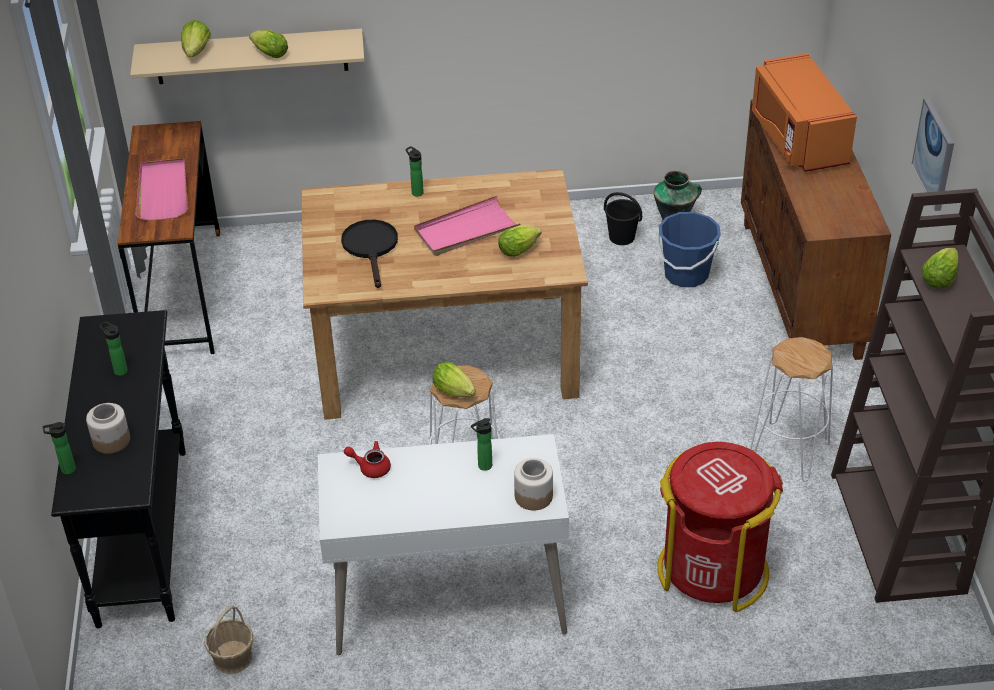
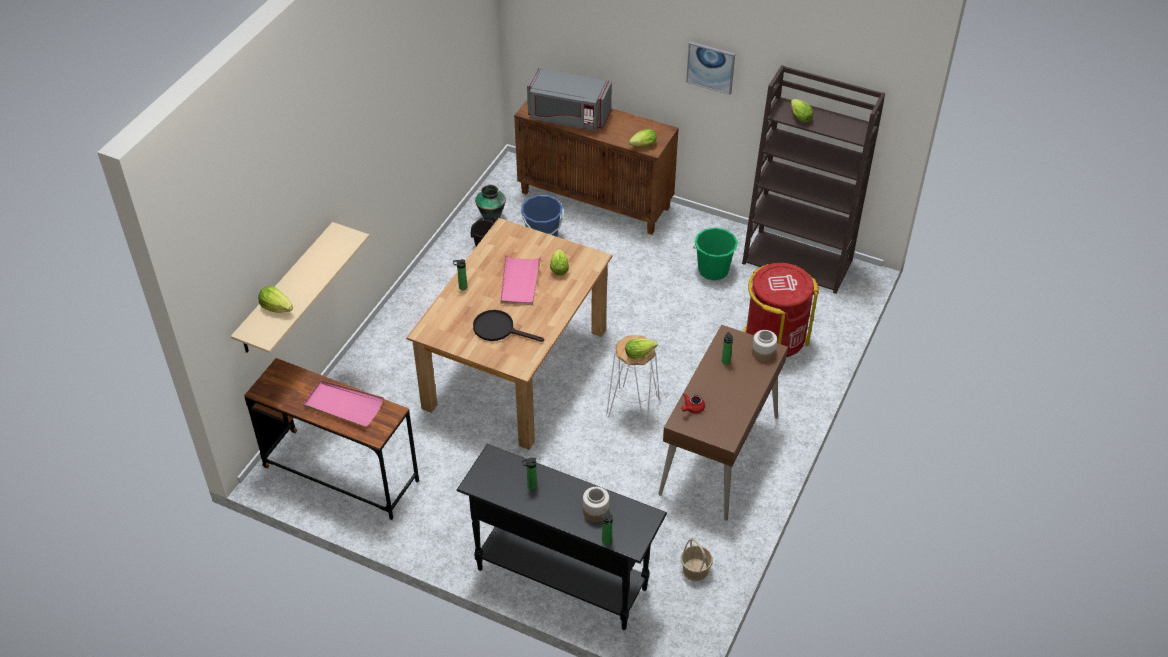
camera: 60 degrees left, 5 degrees up
(268, 54) = (317, 274): lettuce -> lettuce (642, 145)
(448, 601) = (720, 456): white desk -> brown desk
(788, 451) = (713, 270): white stool -> green bucket
(798, 139) = (568, 117): orange microwave -> grey microwave

